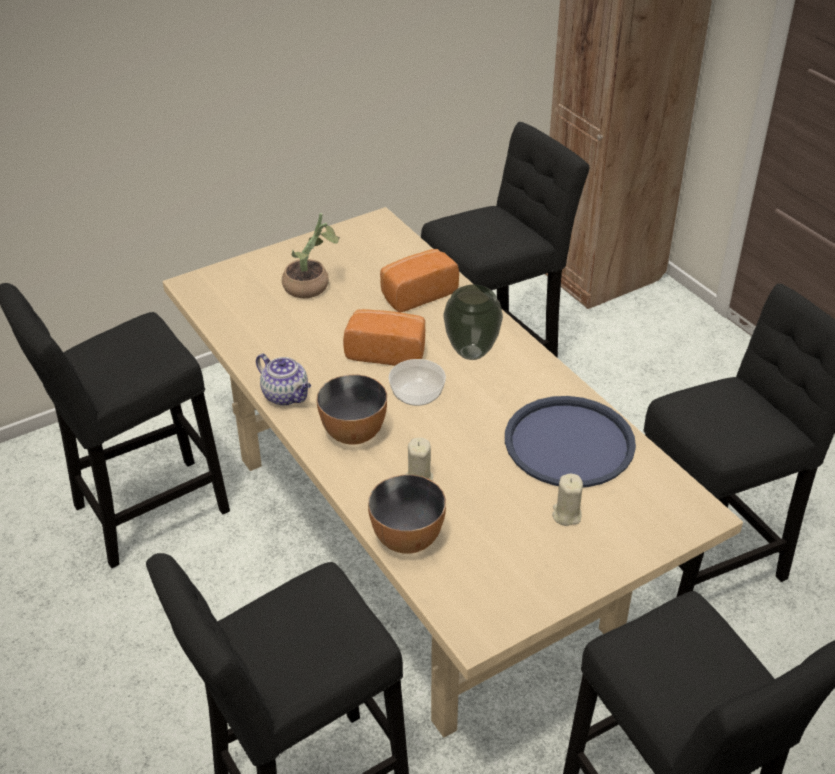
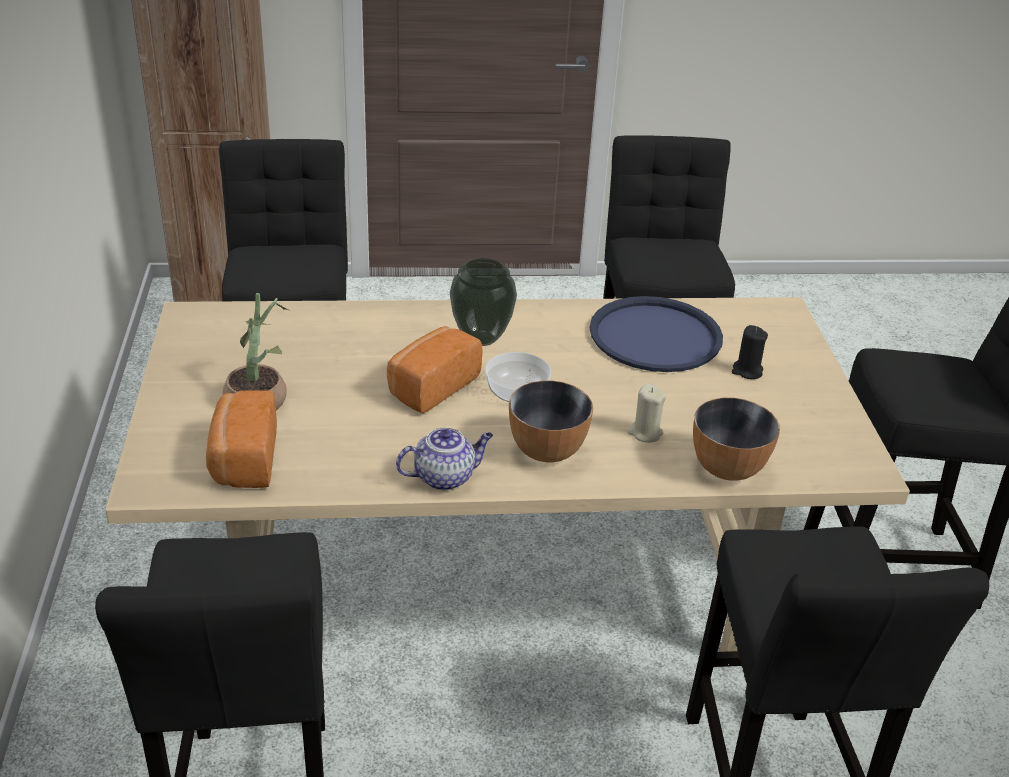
camera: 65 degrees left, 5 degrees down
(416, 293) = (350, 336): bread -> bread (243, 460)
(566, 515) = (747, 371): beige candle -> black candle

